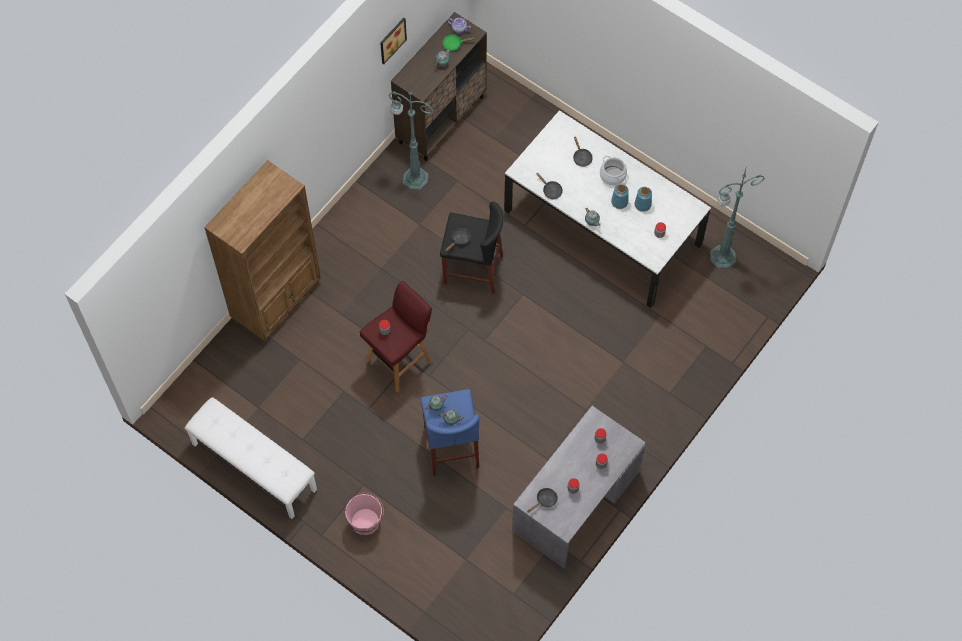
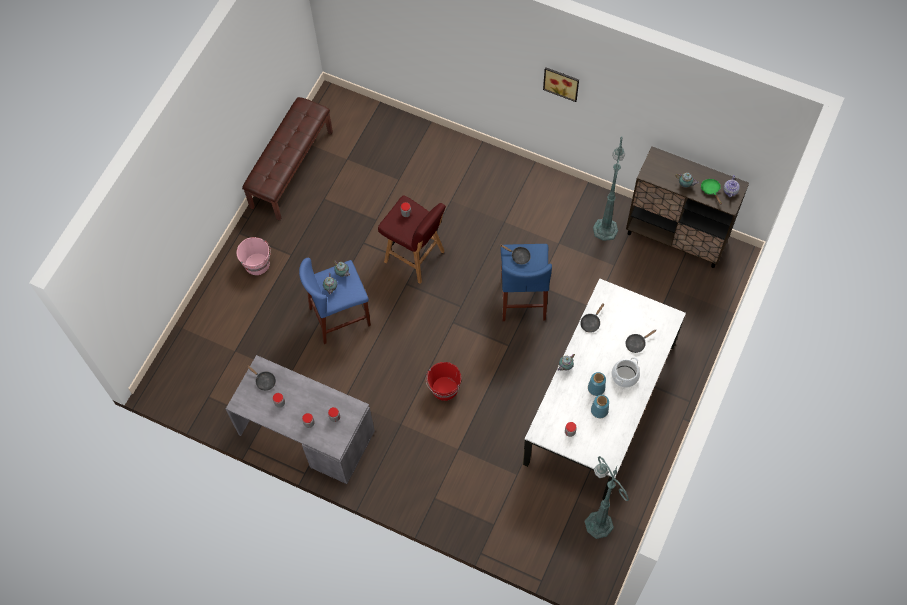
camera: 80 degrees right, 0 degrees up
(253, 467) = (291, 169): white bench -> brown bench
(277, 301) = (450, 149): brown bookcase -> none
(391, 39) = (670, 115): picture -> picture (561, 82)
(473, 269) = (523, 298): black stool -> blue stool
(556, 362) = (444, 389): none -> red bucket

